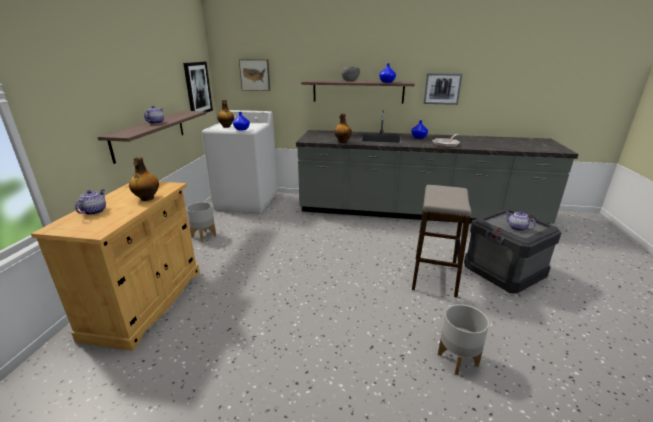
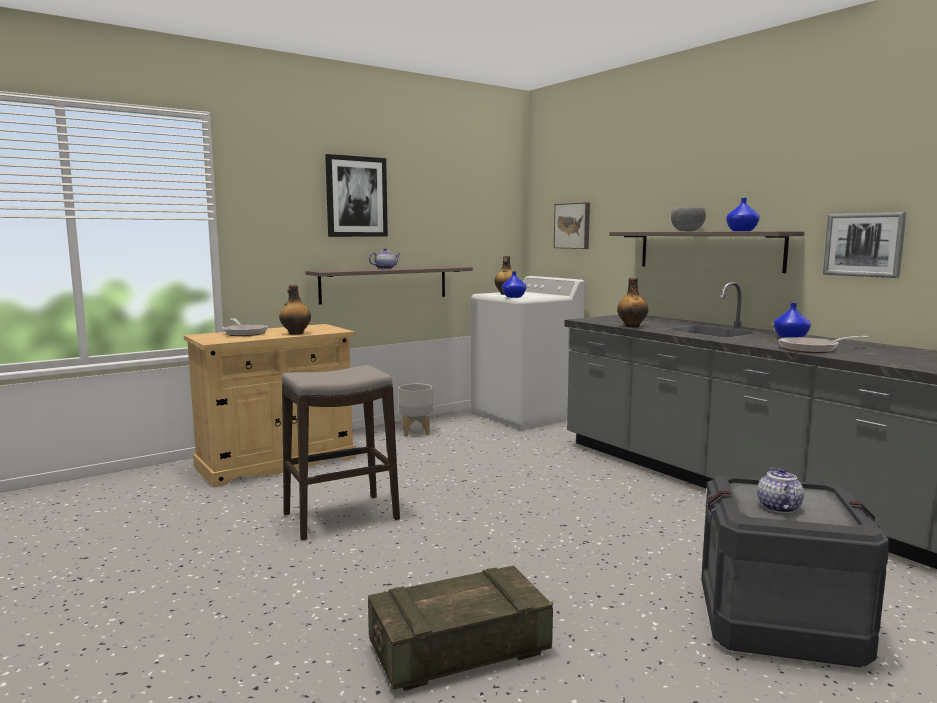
camera: 45 degrees right, 15 degrees down
(94, 211) = (244, 333): teapot -> frying pan
(197, 88) = (491, 241): picture -> picture (356, 197)
(434, 276) = (624, 570): stool -> stool (340, 517)
(458, 360) = (459, 650): grey planter -> crate

